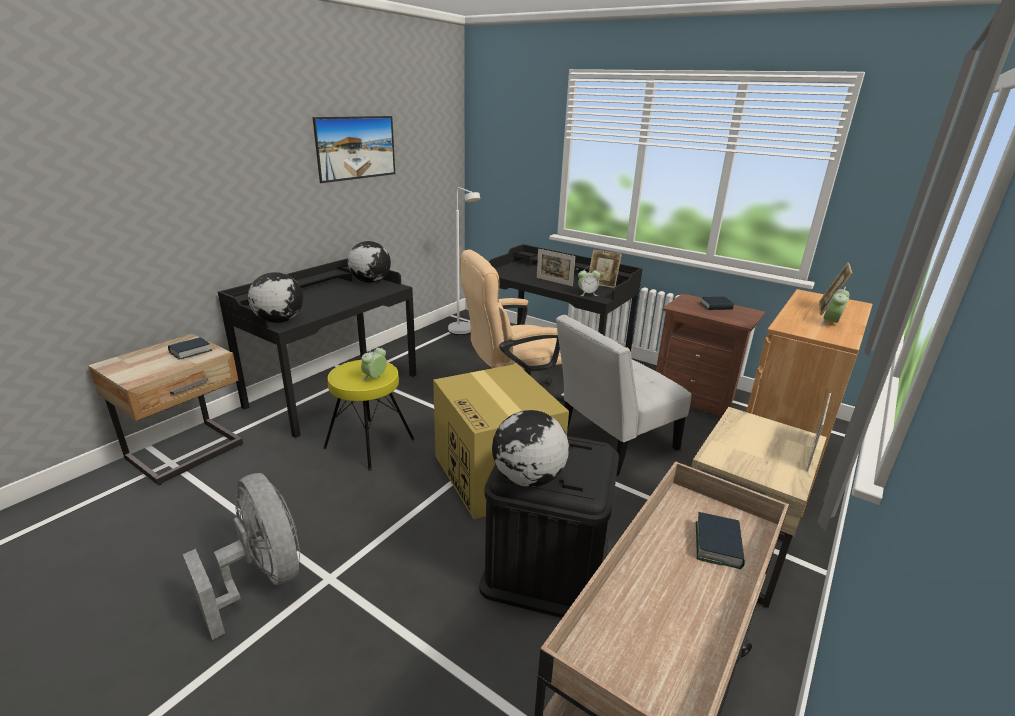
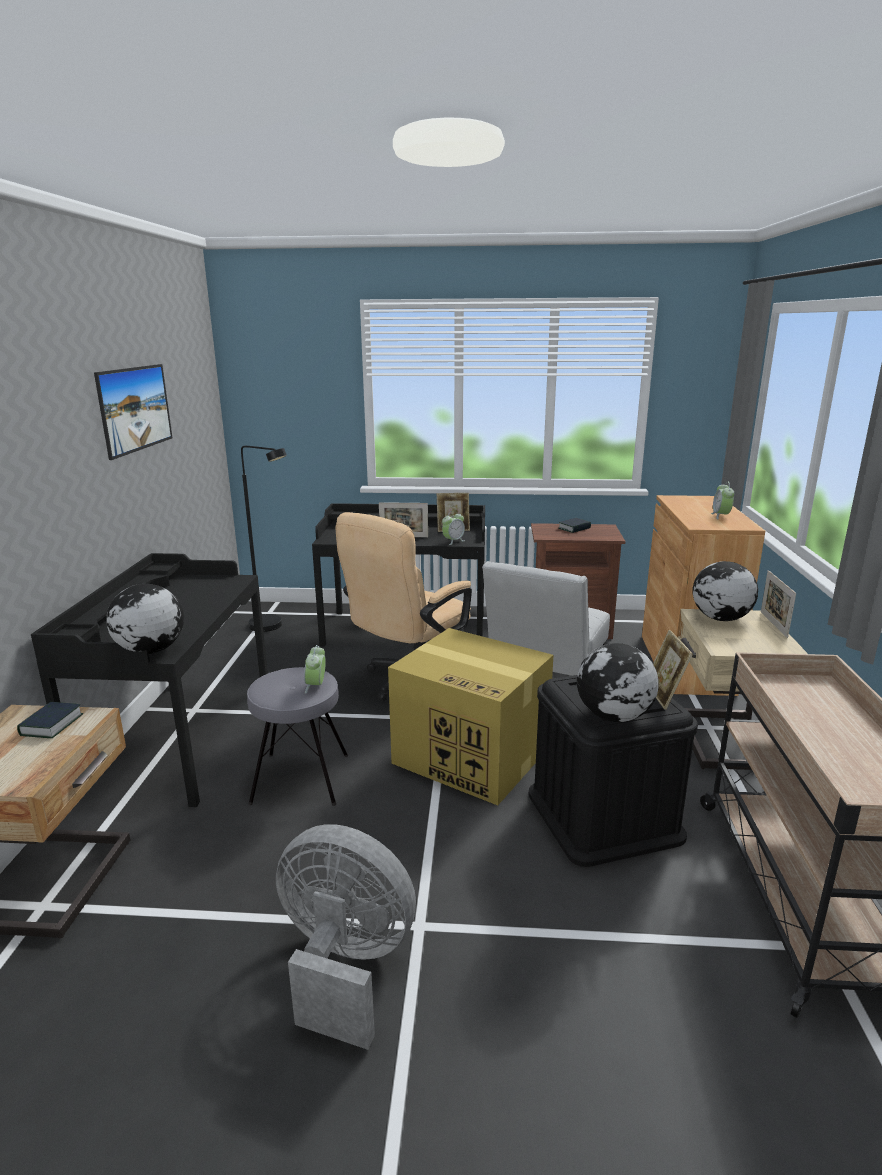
camera: 30 degrees left, 5 degrees down
(369, 444) = (301, 779): yellow stool -> grey stool
(370, 281) = (194, 580): globe -> globe (720, 618)
(463, 332) = (272, 627): white floor lamp -> black floor lamp
(718, 545) = (819, 702): book -> none
(828, 310) = (702, 506): picture frame -> picture frame (664, 695)

